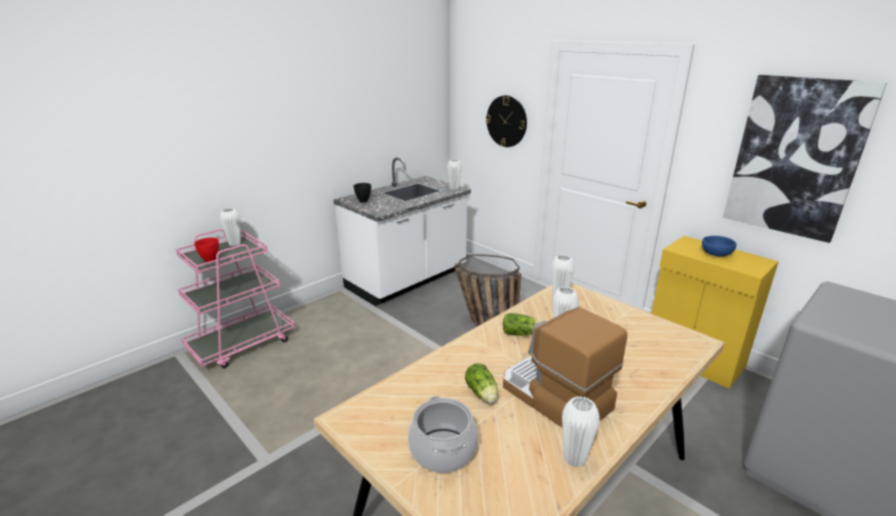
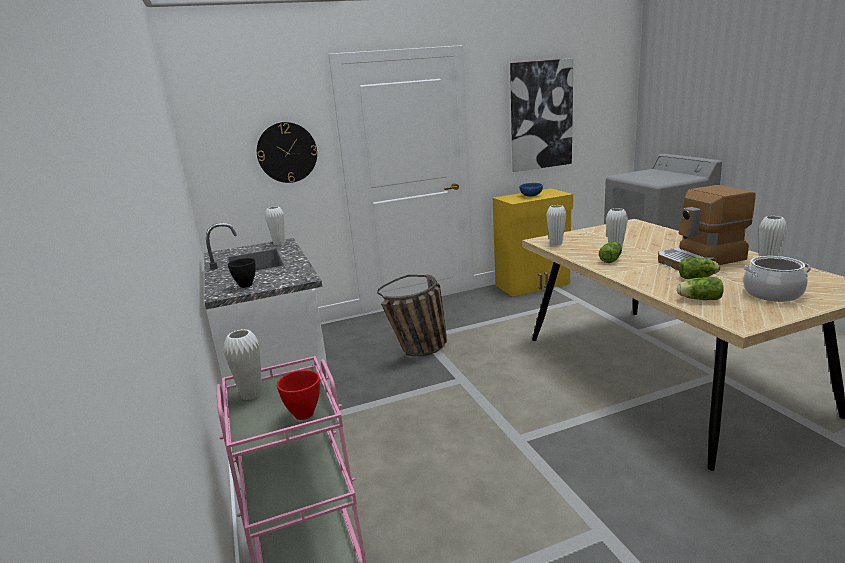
camera: 65 degrees left, 5 degrees down
(411, 392) = (698, 299): none -> lettuce

